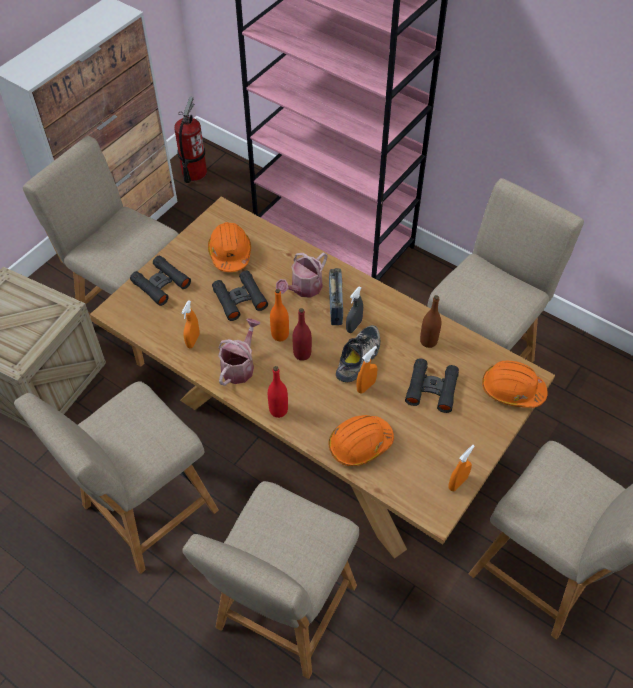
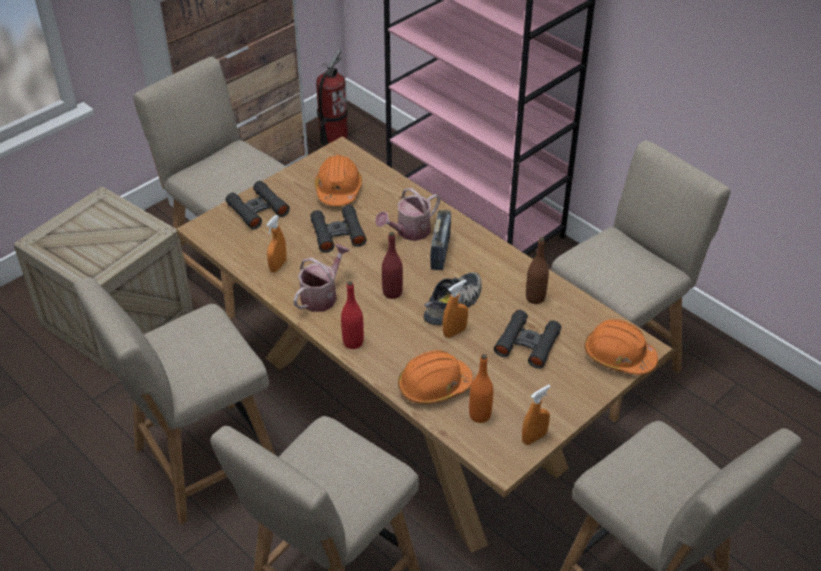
camera: 10 degrees right, 10 degrees down
(280, 335) = (373, 272): orange bottle -> orange bottle (480, 415)
(354, 326) = (455, 273): grey spray bottle -> none

